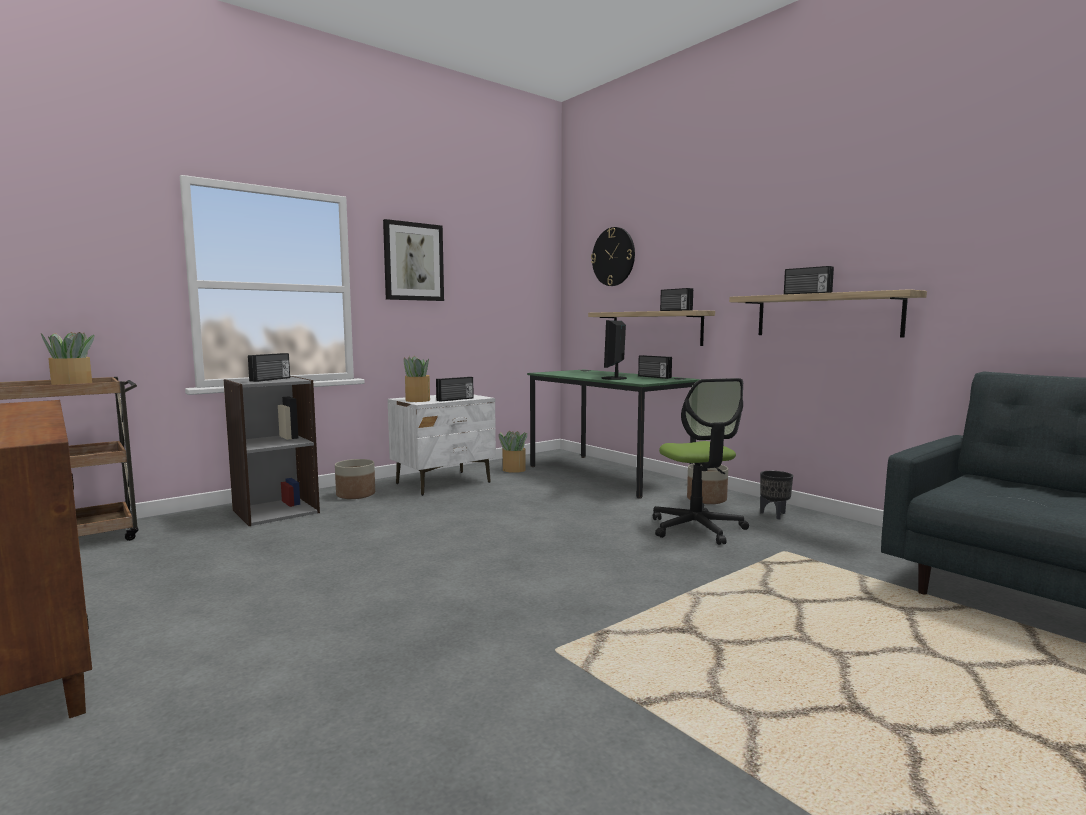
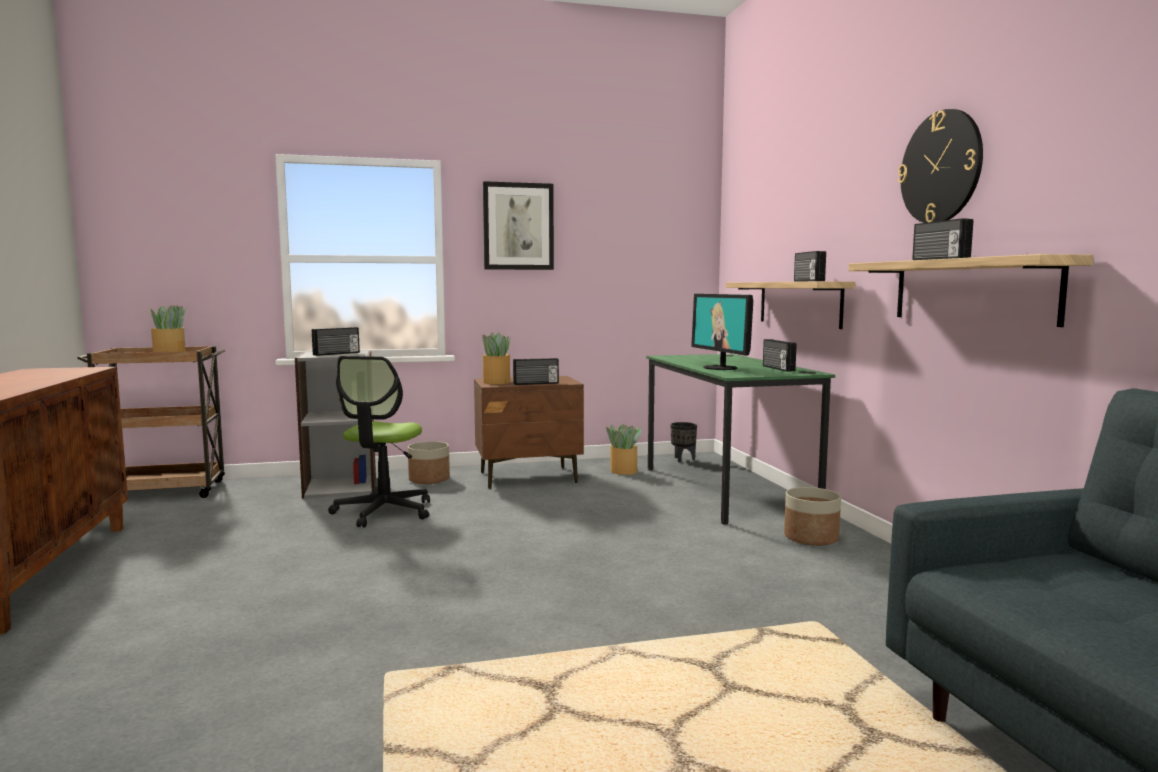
camera: 25 degrees right, 0 degrees up
(444, 483) = (529, 477): white nightstand -> brown nightstand
(613, 256) = (763, 210): wall clock -> wall clock (941, 167)
(614, 378) = (721, 368): monitor -> monitor turned 60 degrees counterclockwise
(697, 528) = (741, 572): office chair -> office chair (383, 512)
(774, 515) = (878, 572): black planter -> black planter (682, 460)

